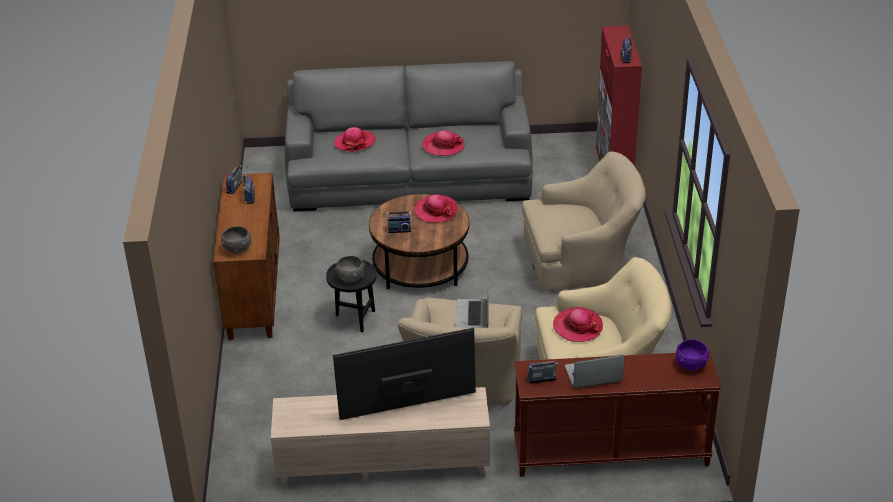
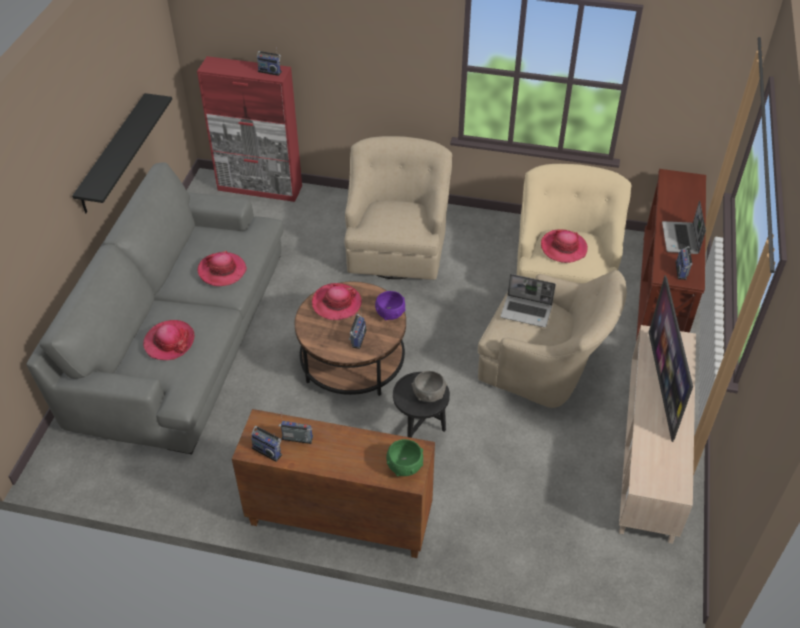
camera: 75 degrees left, 10 degrees up
(237, 249) = (405, 466): grey bowl -> green bowl
(478, 26) = (113, 154): none -> black shelf
(691, 365) = (676, 182): purple bowl -> purple bowl (390, 313)

